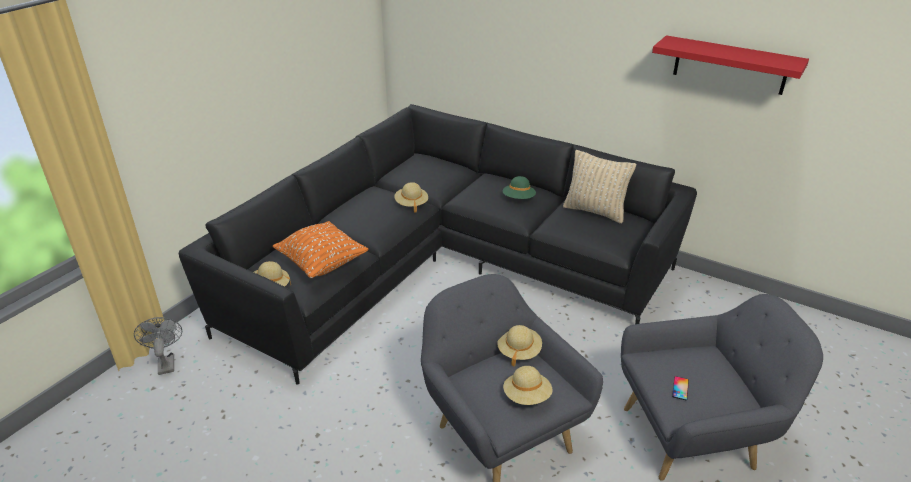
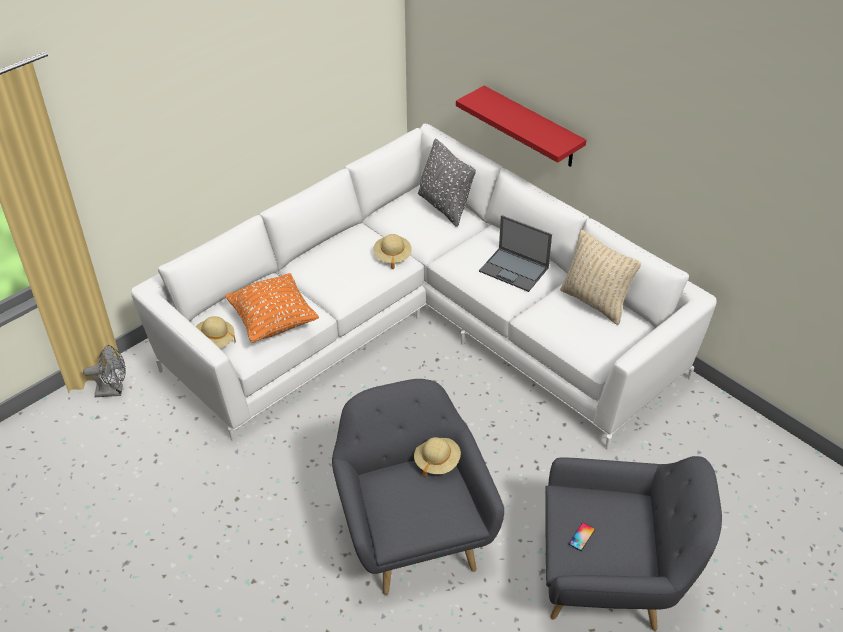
camera: 15 degrees right, 10 degrees up
(166, 362) = (114, 391): grey fan -> grey fan turned 90 degrees clockwise
(441, 166) = (444, 207): none -> grey pillow
(442, 266) = (424, 326): black sofa -> white sofa
(518, 199) = (514, 270): green hat -> laptop
(527, 396) = (424, 513): beige hat -> none
(730, 65) = (758, 174): red shelf -> red shelf (532, 127)

